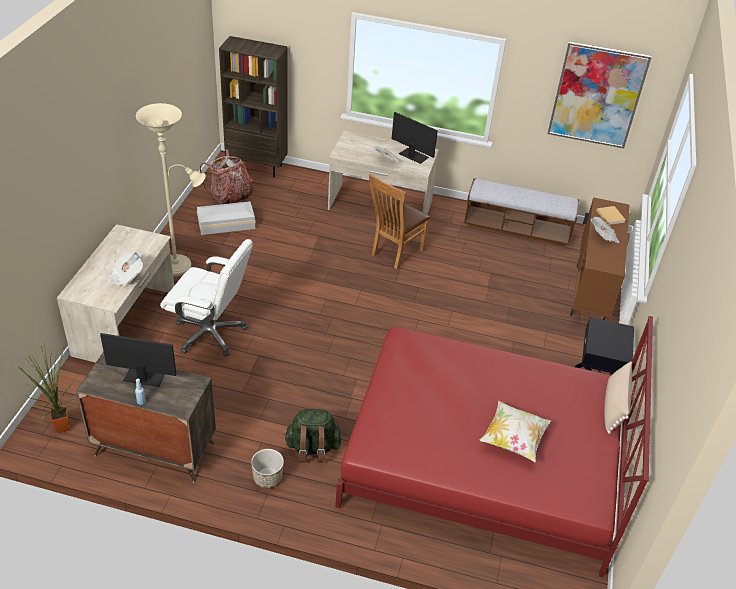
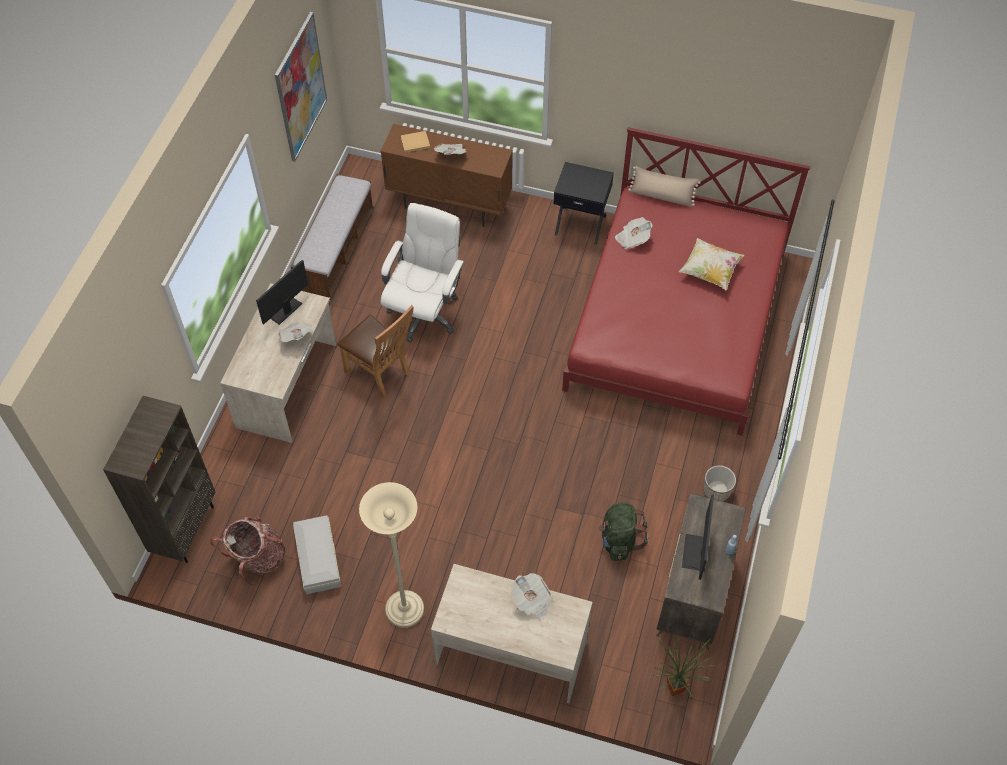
camera: 85 degrees left, 15 degrees up
(211, 333) = (524, 557): white office chair -> white office chair (424, 312)
(312, 448) = (677, 454): green backpack -> green backpack (619, 540)
(544, 376) = (632, 239): none -> newspaper

